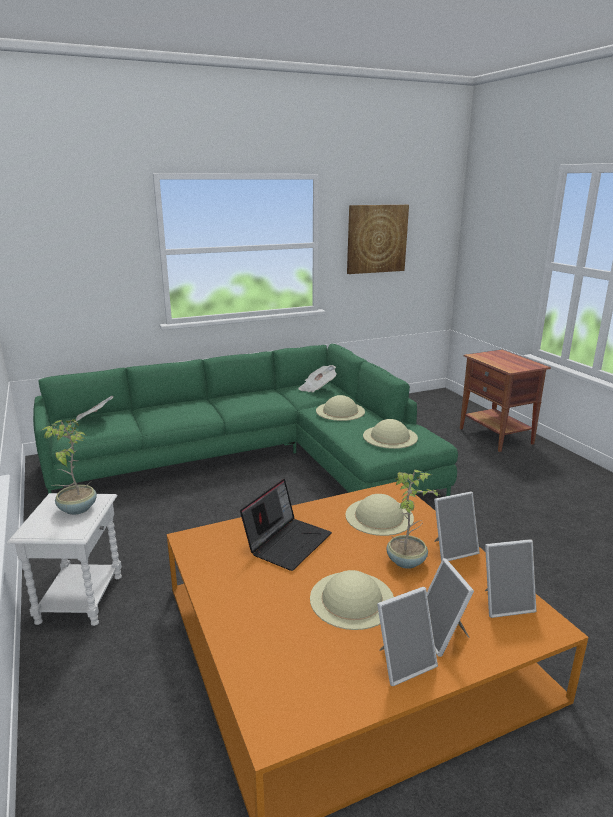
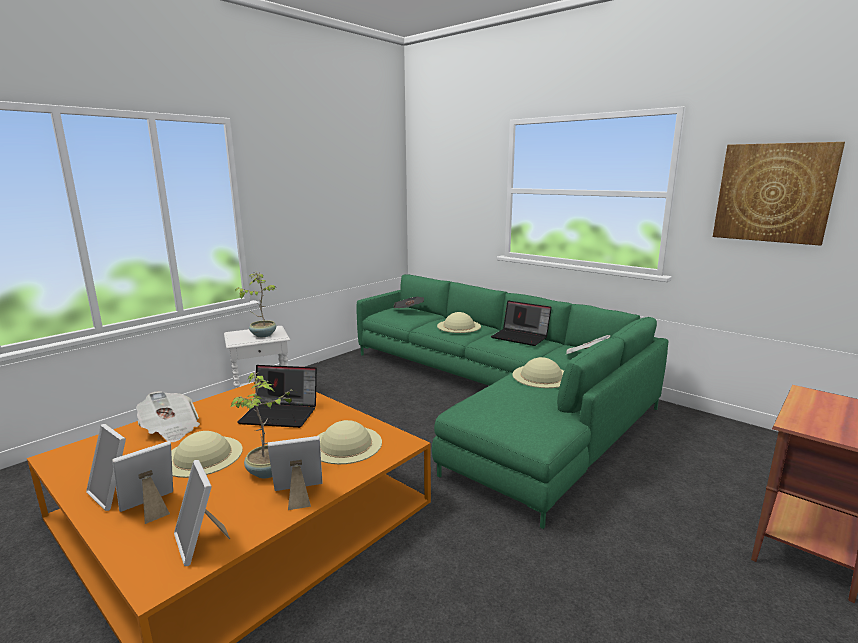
camera: 65 degrees right, 5 degrees down
(251, 395) = (521, 337): none -> laptop
(266, 623) = (170, 429): none -> newspaper
(390, 436) = (507, 410): beige hat -> beige hat (458, 326)
(452, 550) = (298, 495): picture frame -> picture frame turned 120 degrees clockwise

